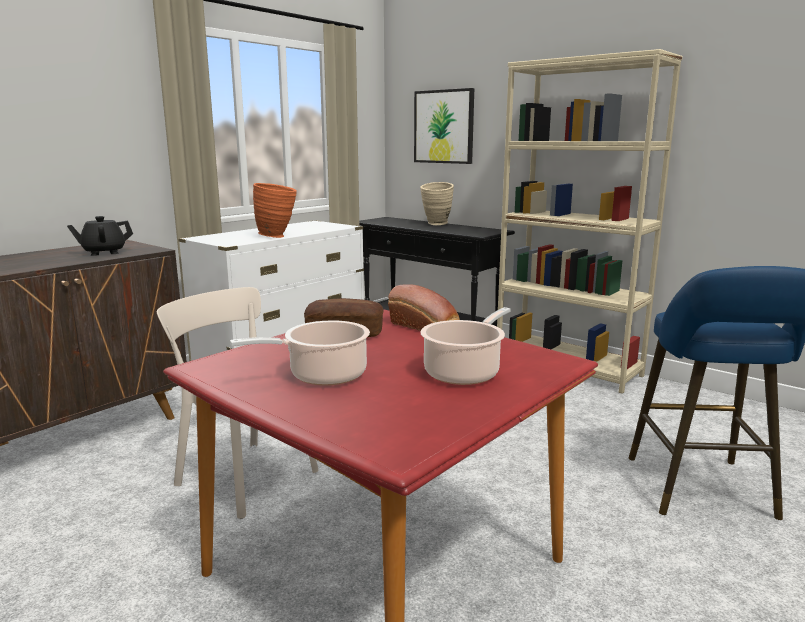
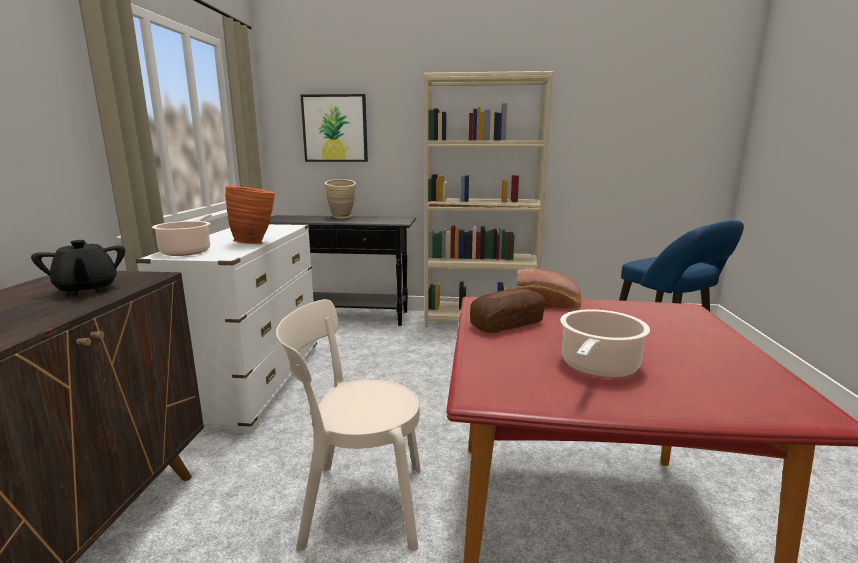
camera: 35 degrees left, 0 degrees up
(104, 252) = (87, 290): black teapot -> black teapot turned 60 degrees counterclockwise
(464, 372) = (667, 333): cooking pot -> cooking pot (187, 251)

